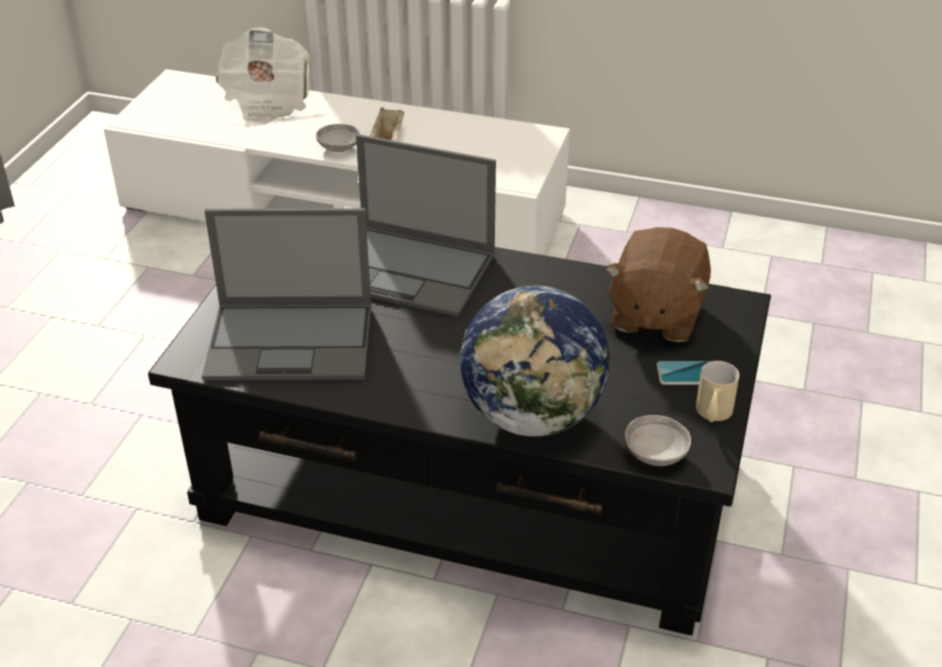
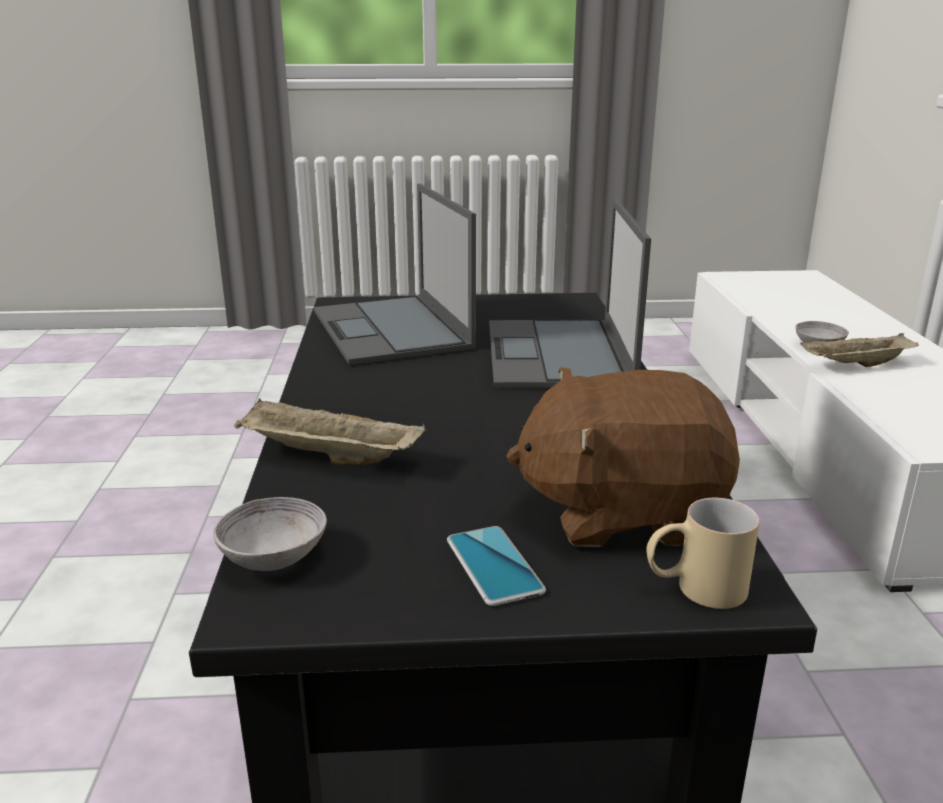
camera: 70 degrees right, 15 degrees down
(266, 101) = (838, 307): newspaper -> none
(533, 416) = (326, 457): globe -> beige tray
(712, 415) = (393, 600): beige mug -> beige mug (695, 589)

